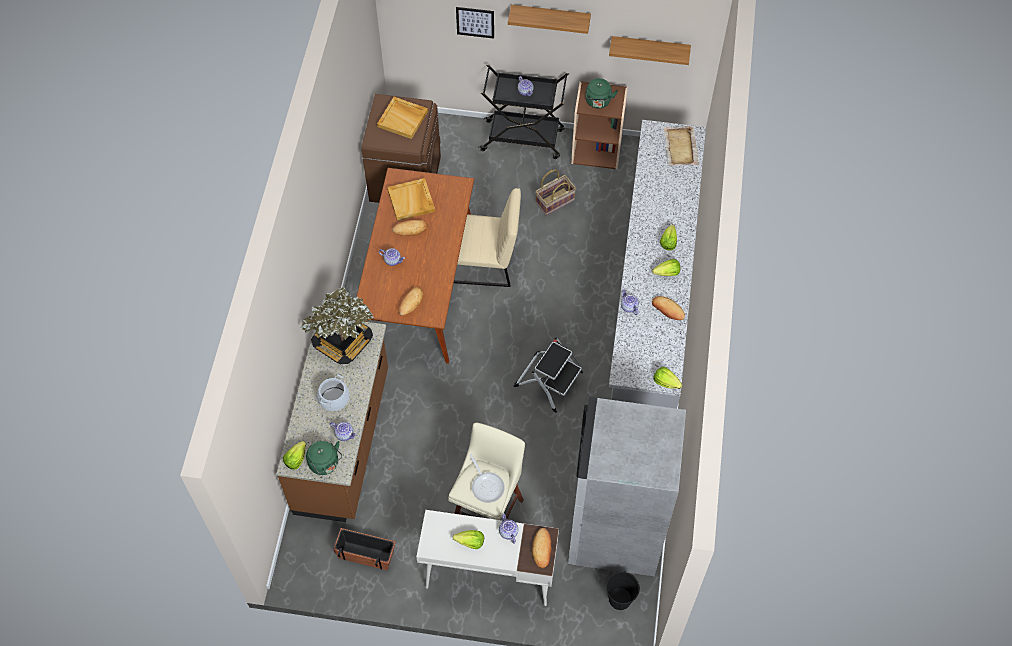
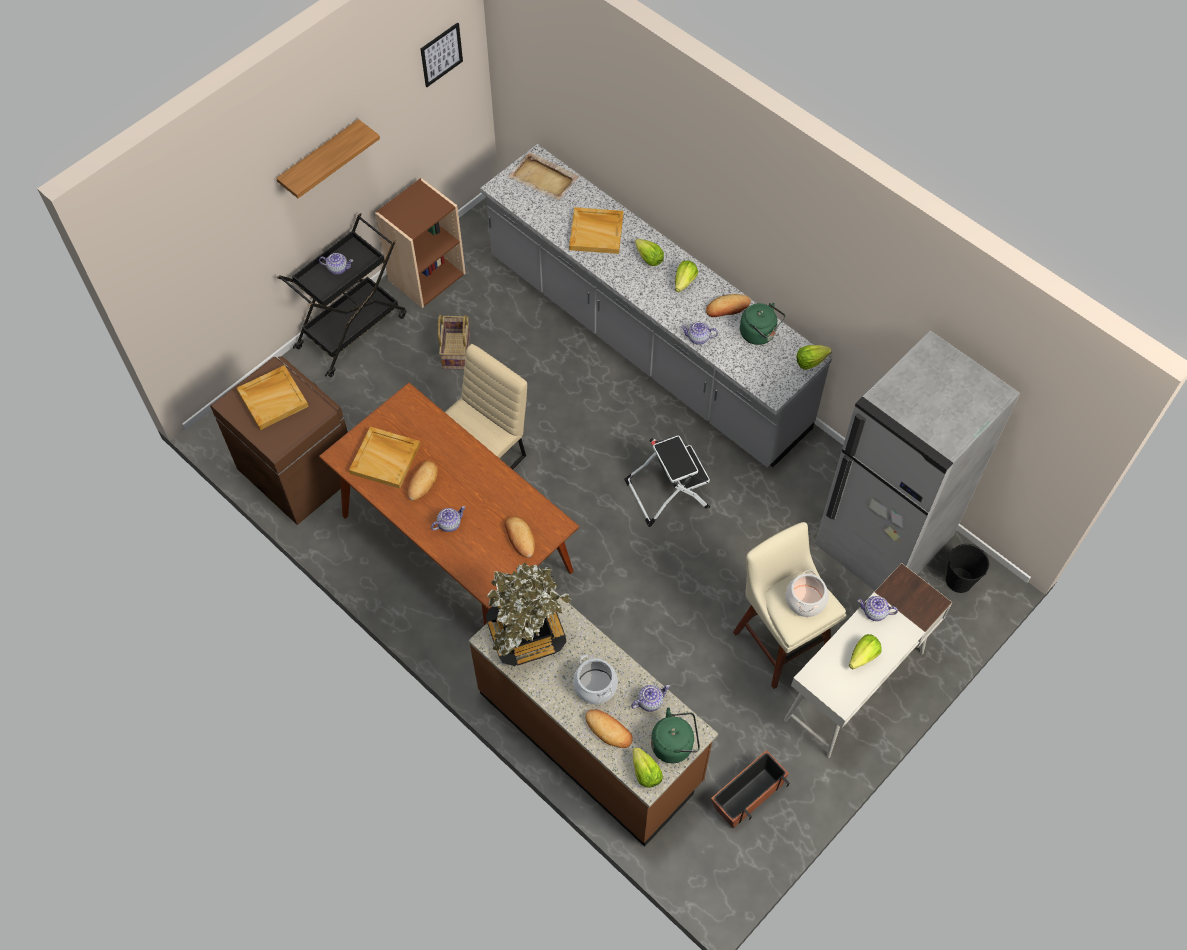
camera: 55 degrees left, 0 degrees up
(475, 22) = (245, 234): picture -> picture (441, 54)
(486, 485) = (805, 600): frying pan -> cooking pot
(542, 549) = (915, 592): bread -> bread (608, 730)
(598, 102) = (417, 213): green kettle -> green kettle (759, 334)
(650, 49) = (425, 114): shelf -> none
(664, 201) = (597, 232): none -> beige tray

